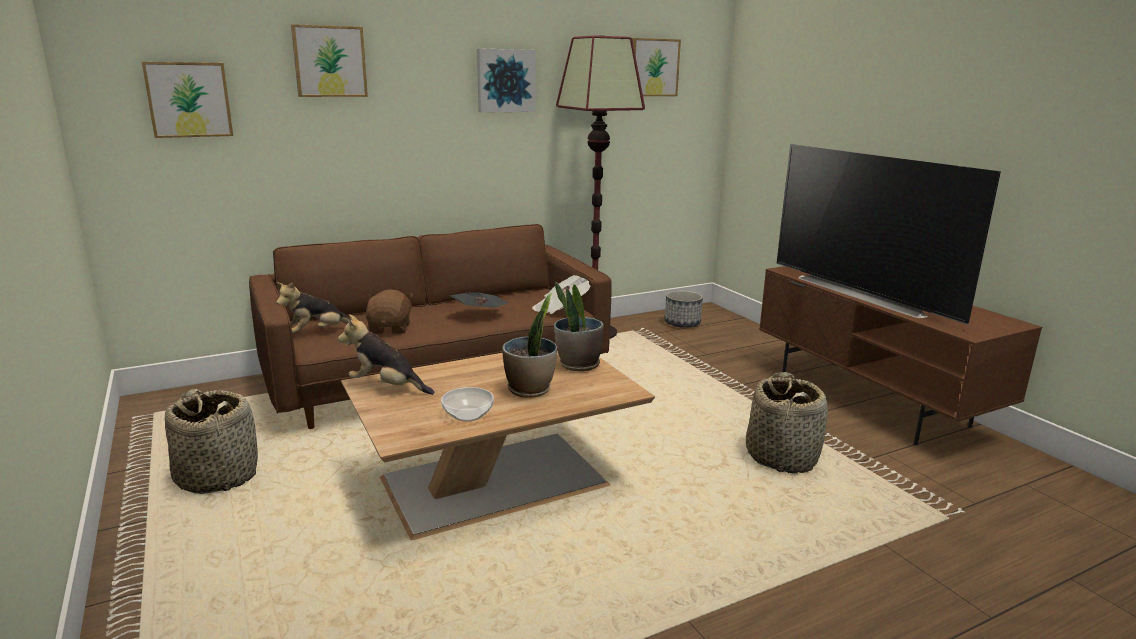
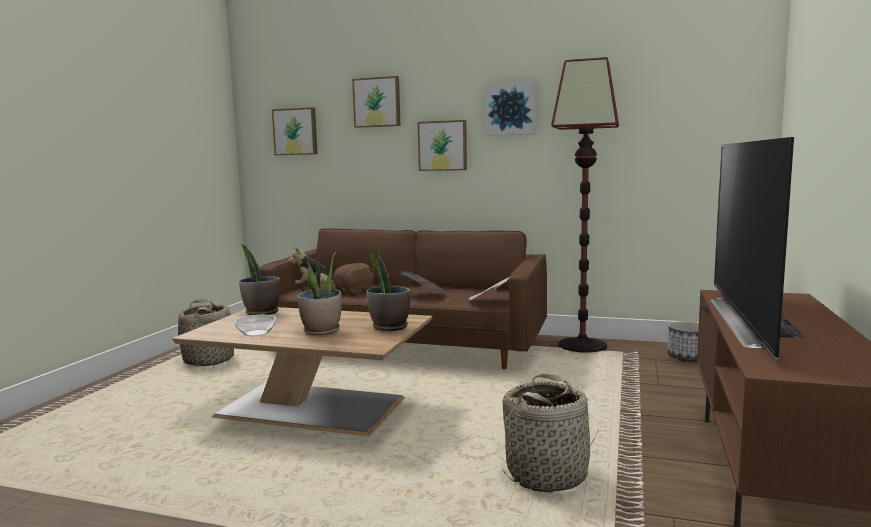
camera: 45 degrees right, 10 degrees down
(387, 387) = (261, 313): plush toy -> potted plant
(652, 67) = (671, 87): picture -> picture (443, 146)

